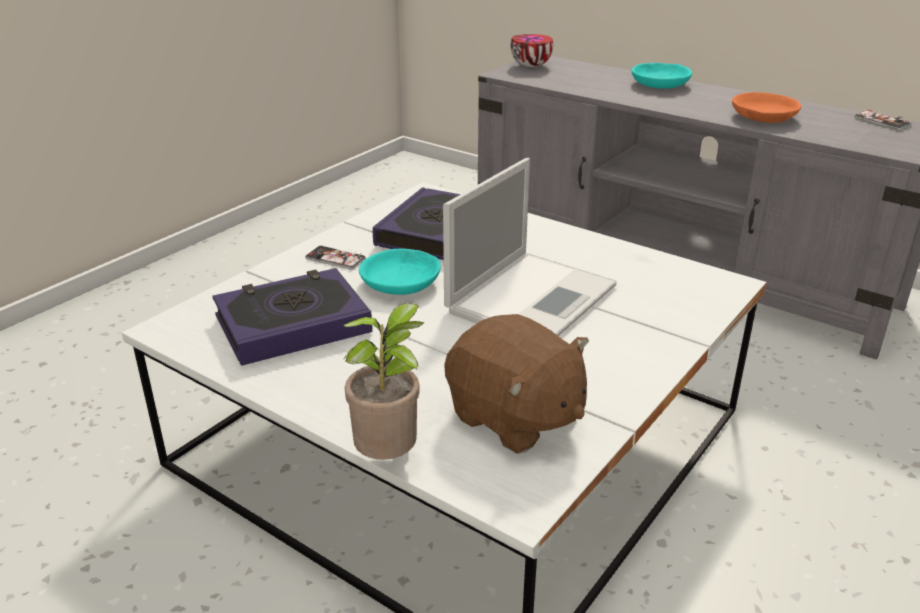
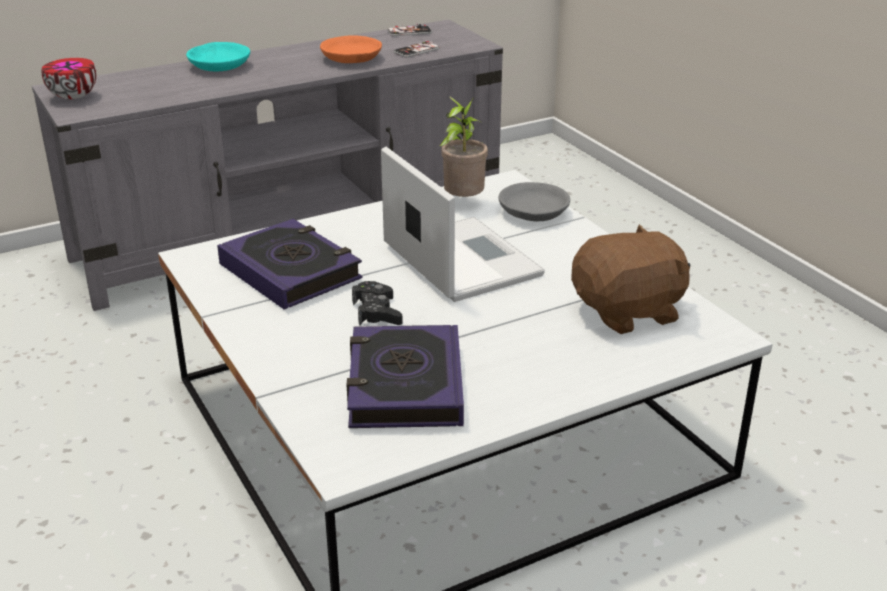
camera: 65 degrees left, 0 degrees up
(335, 259) = (288, 337): phone -> phone (416, 51)
(390, 458) = (650, 376): potted plant -> potted plant (462, 202)
(402, 283) = (376, 312): turquoise bowl -> black game controller
(677, 313) = (533, 213): none -> grey bowl

